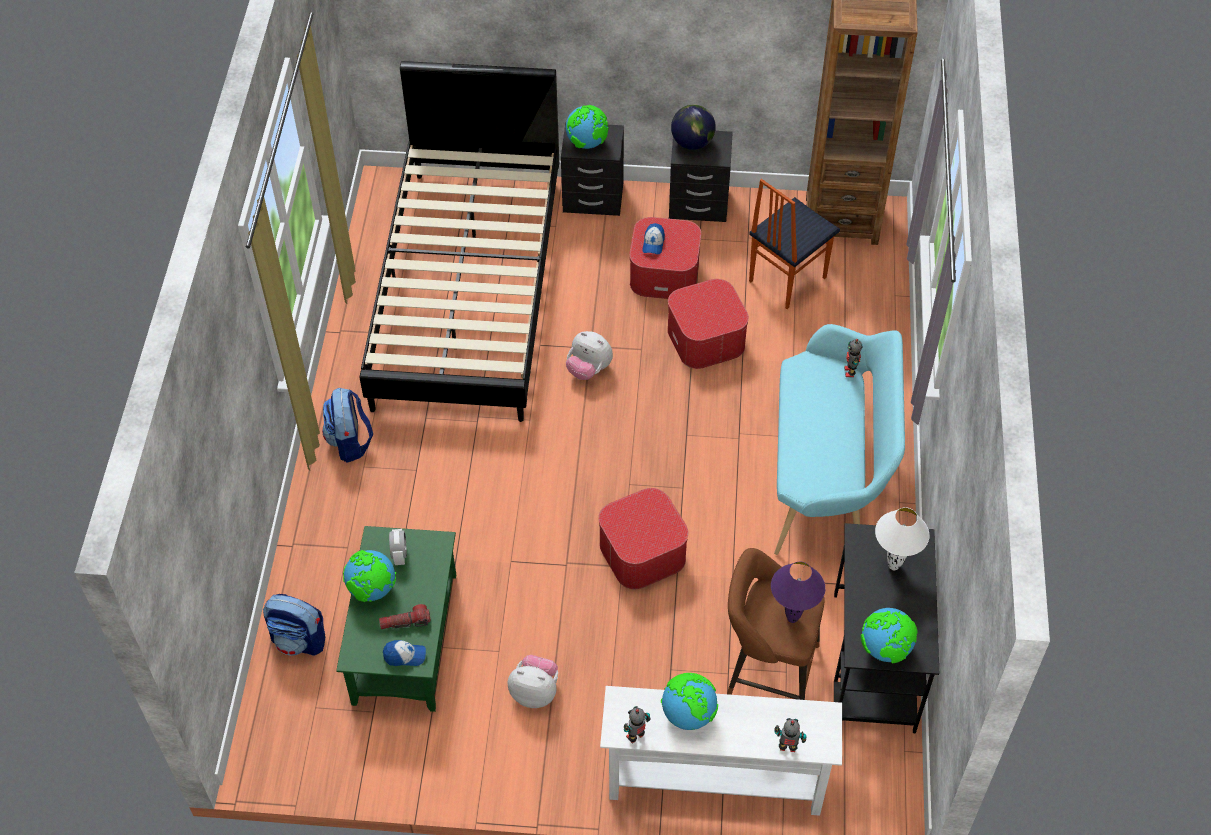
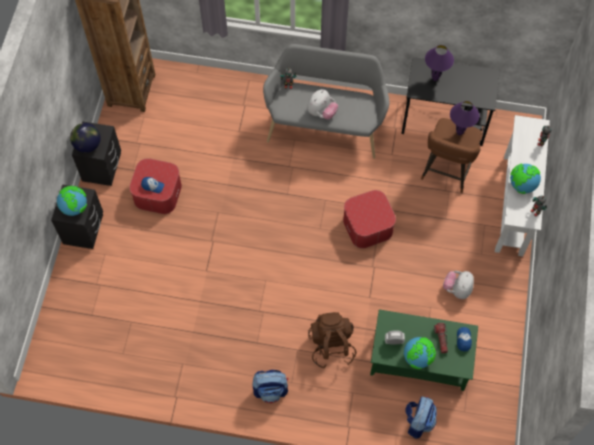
camera: 85 degrees left, 10 degrees up
(424, 514) = (331, 345): none -> brown backpack
(468, 290) = (152, 312): black bed -> none
(589, 369) = (230, 243): plush toy -> plush toy (321, 112)
(706, 338) = (214, 175): ottoman -> none
(786, 279) = (174, 126): chair -> none
(827, 478) = (325, 126): turquoise bench -> grey bench
(886, 649) = (485, 90): globe -> none
(893, 565) = (434, 78): white table lamp -> purple table lamp

